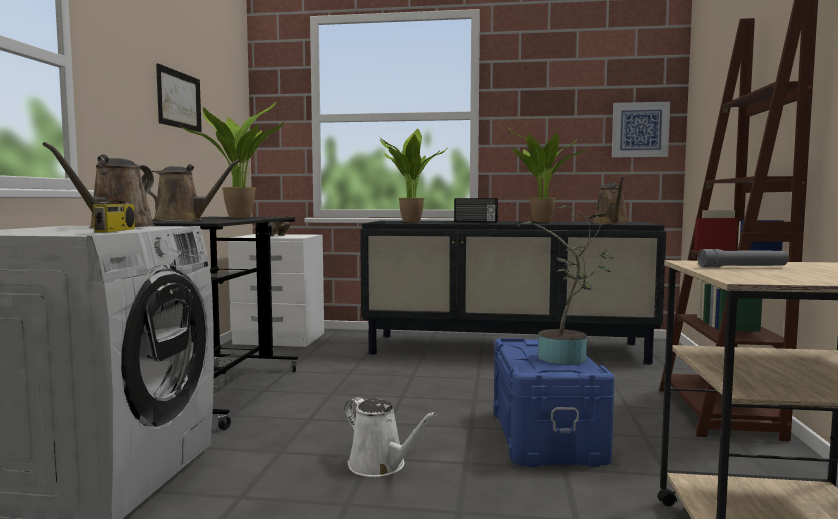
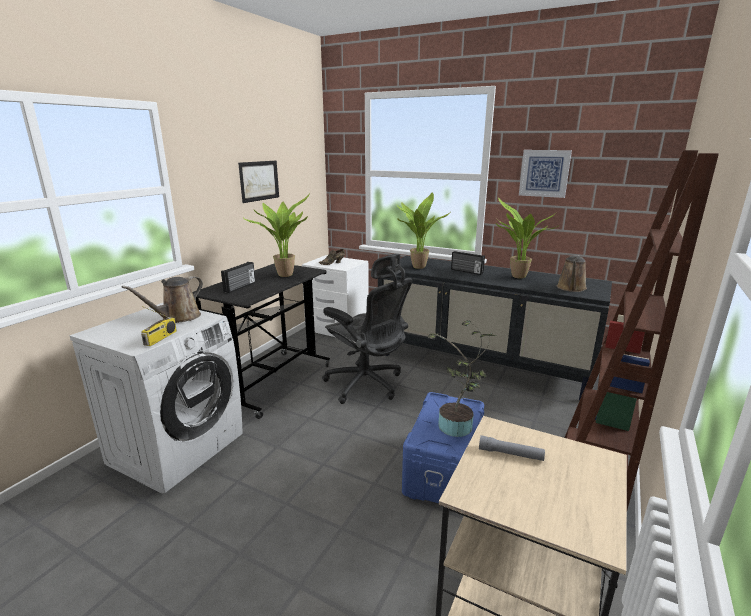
camera: 20 degrees right, 15 degrees up
(183, 220) = (240, 287): brown watering can -> radio
(369, 381) = (366, 385): none -> office chair
(380, 466) = (323, 474): white watering can -> none
(640, 130) = (627, 198): picture -> picture (544, 173)

